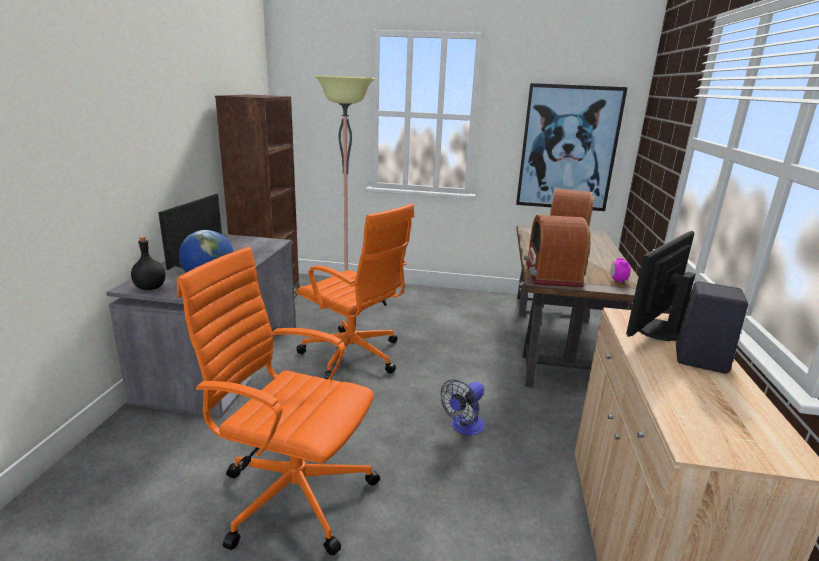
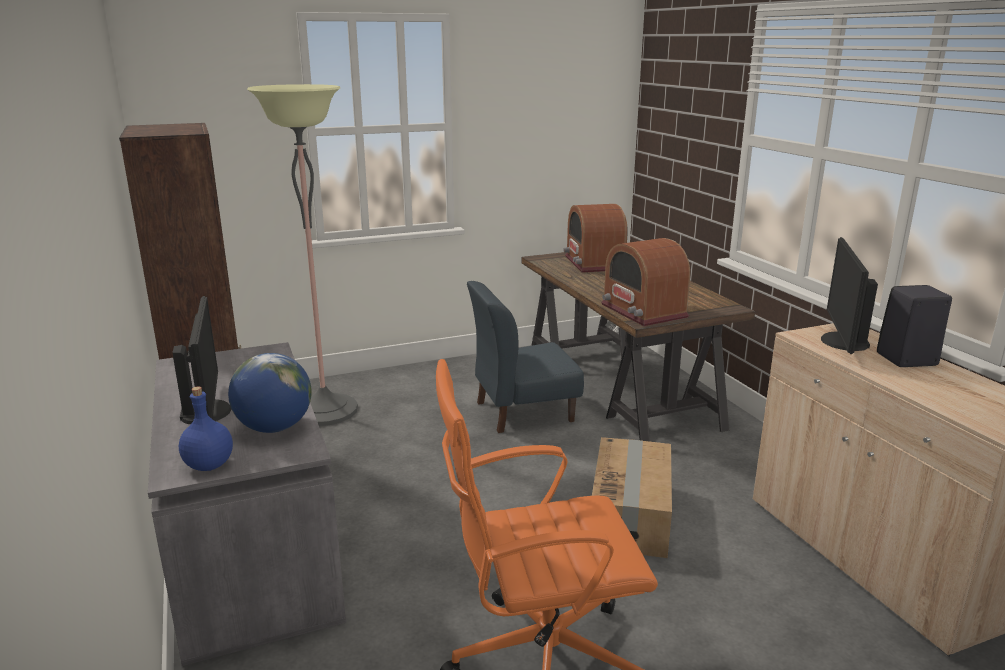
camera: 30 degrees left, 0 degrees up
(149, 288) = (208, 466): black bottle -> blue bottle
(354, 356) = (424, 481): orange office chair -> none
(464, 427) = (631, 515): fan -> cardboard box
(466, 334) = (523, 411): none -> blue chair
(568, 148) = (564, 153): picture -> none
(617, 280) = (706, 301): alarm clock -> none

